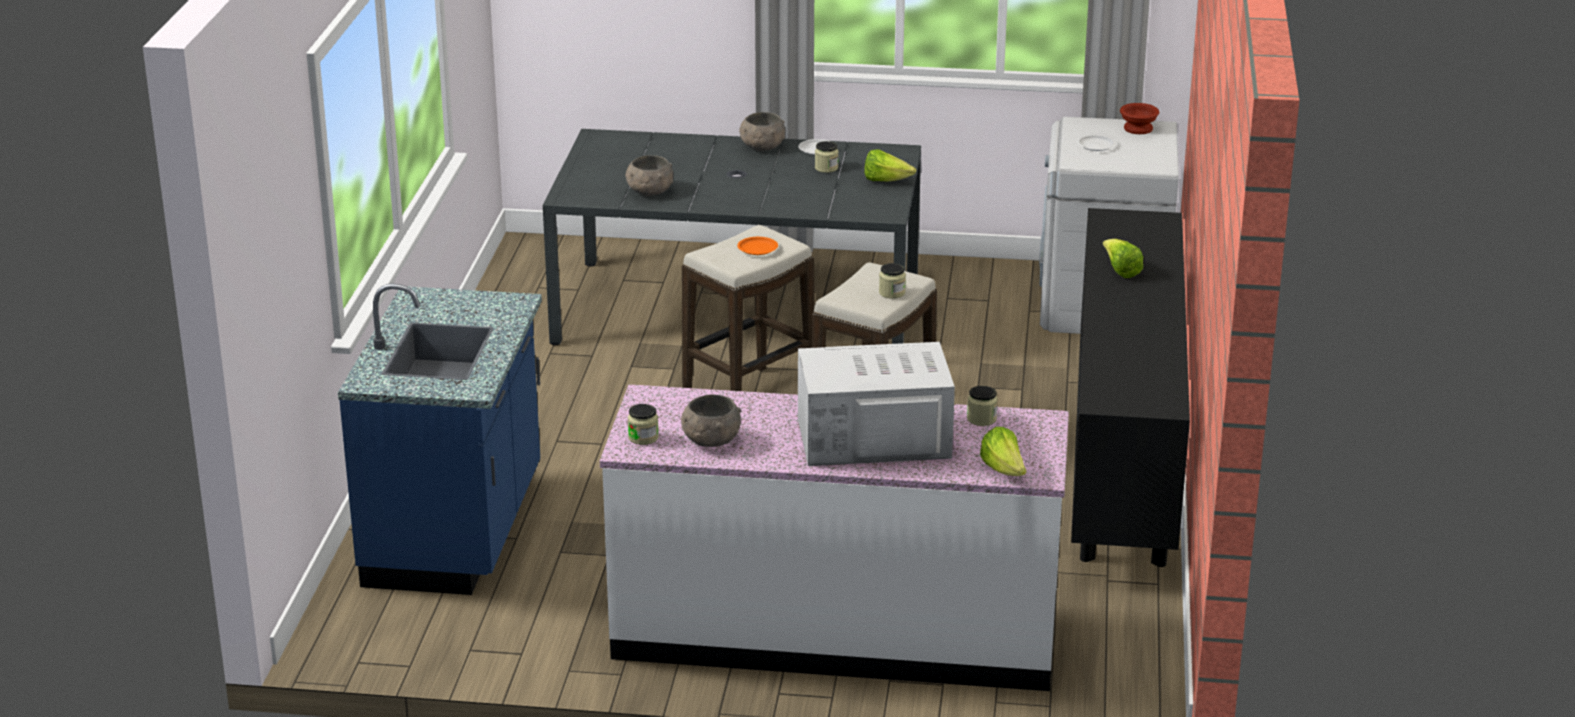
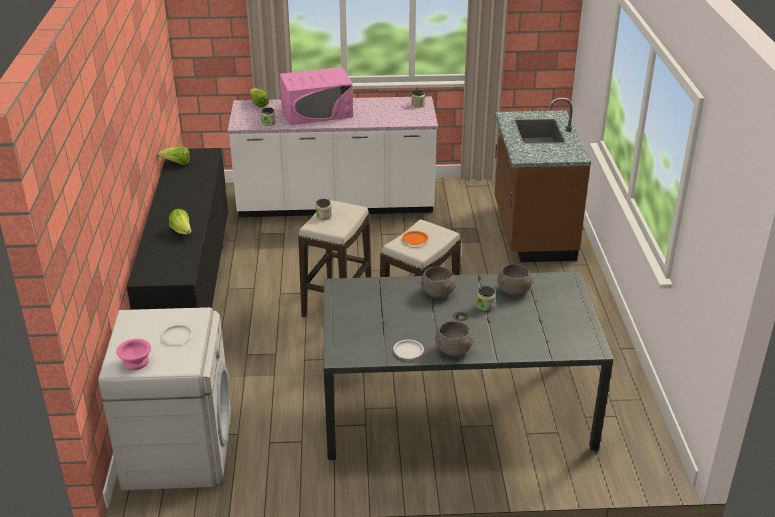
camera: 170 degrees right, 5 degrees up
(457, 532) = (531, 232): blue counter -> brown counter
(710, 440) = (388, 106): grey bowl -> grey bowl (437, 292)
(826, 168) = (394, 329): jar -> jar (485, 306)
(873, 438) = (317, 112): white microwave -> pink microwave
(886, 181) = (345, 319): lettuce -> lettuce (177, 163)
(1138, 128) = (135, 363): brown bowl -> pink bowl

